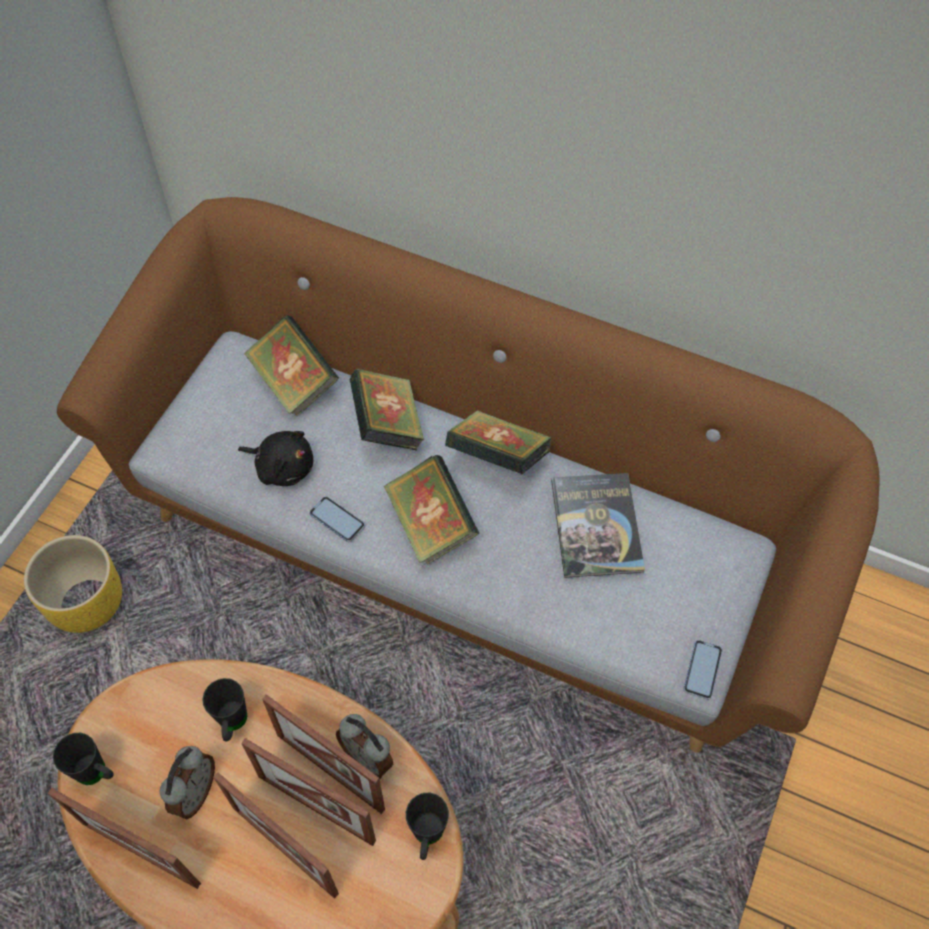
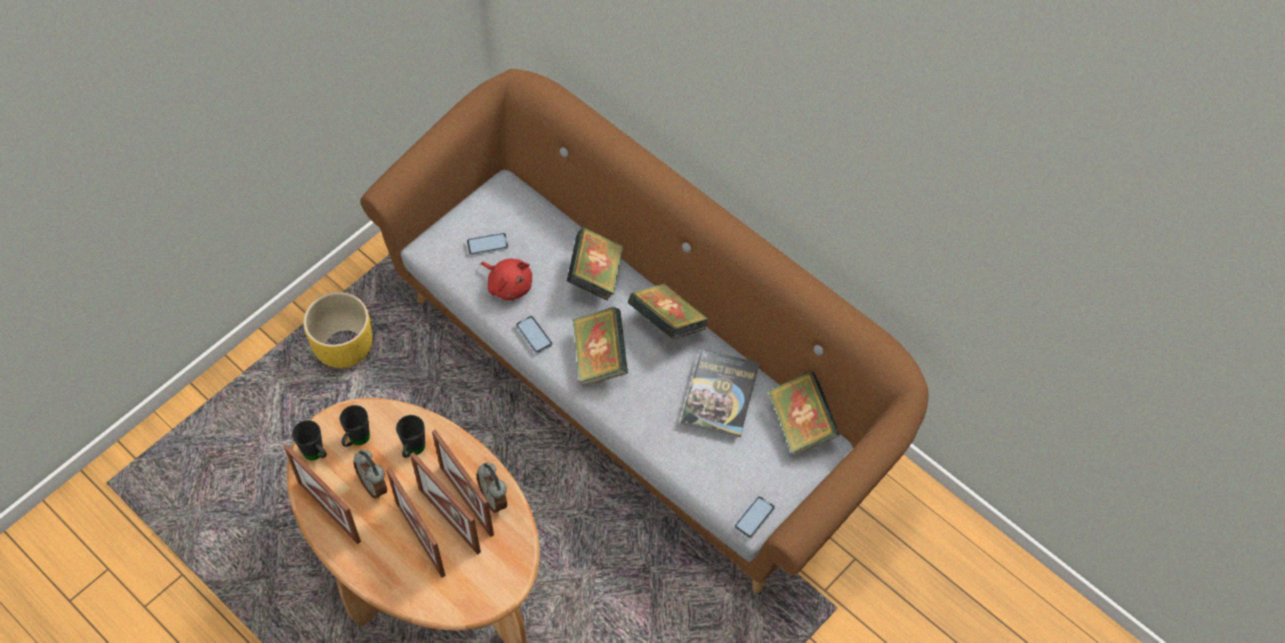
camera: 20 degrees right, 0 degrees up
(194, 792) = (374, 485): alarm clock -> alarm clock turned 105 degrees clockwise
(238, 425) = (487, 244): none -> phone
(282, 467) = (509, 285): black plush toy -> red plush toy
(294, 382) = (539, 224): book -> book (801, 424)
(427, 838) = (514, 561): black mug -> black mug (356, 441)

